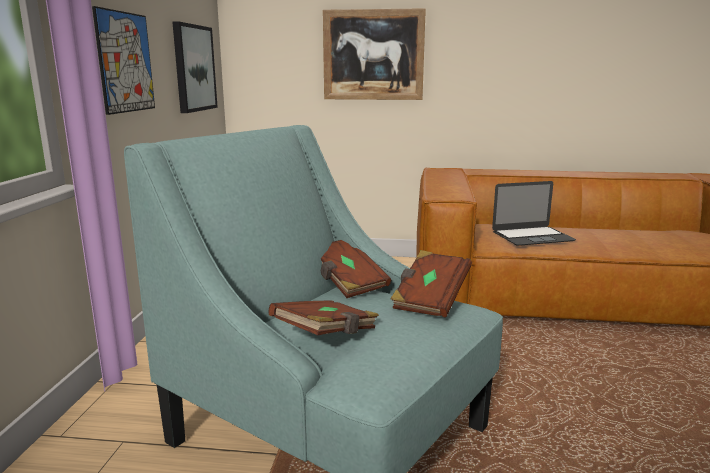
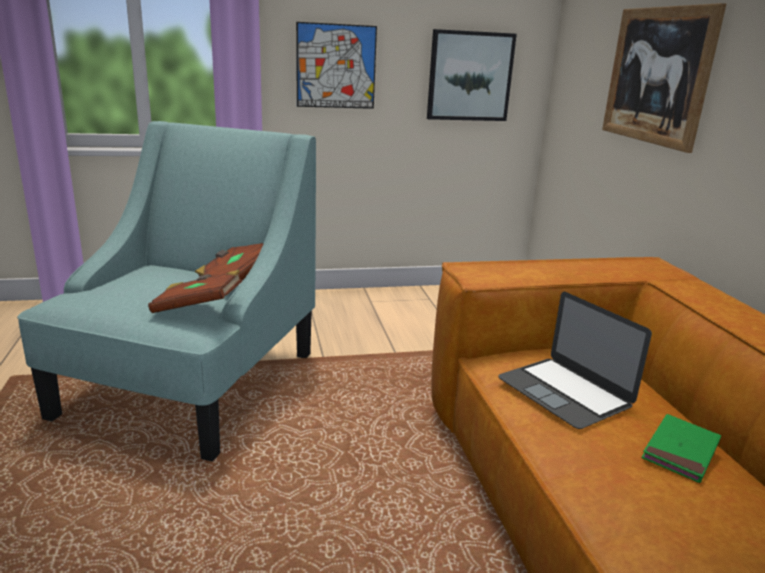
camera: 70 degrees right, 5 degrees up
(327, 335) = (121, 279): brown book -> none
(588, 229) = (680, 451): none -> green book

